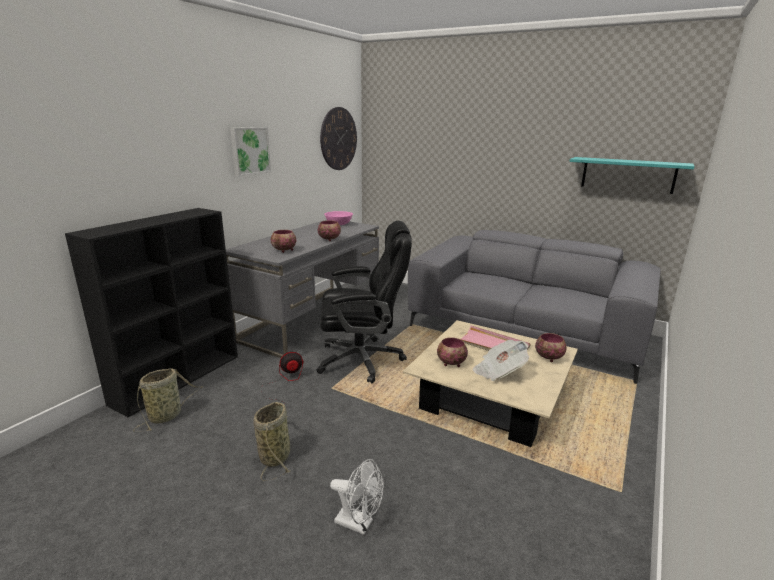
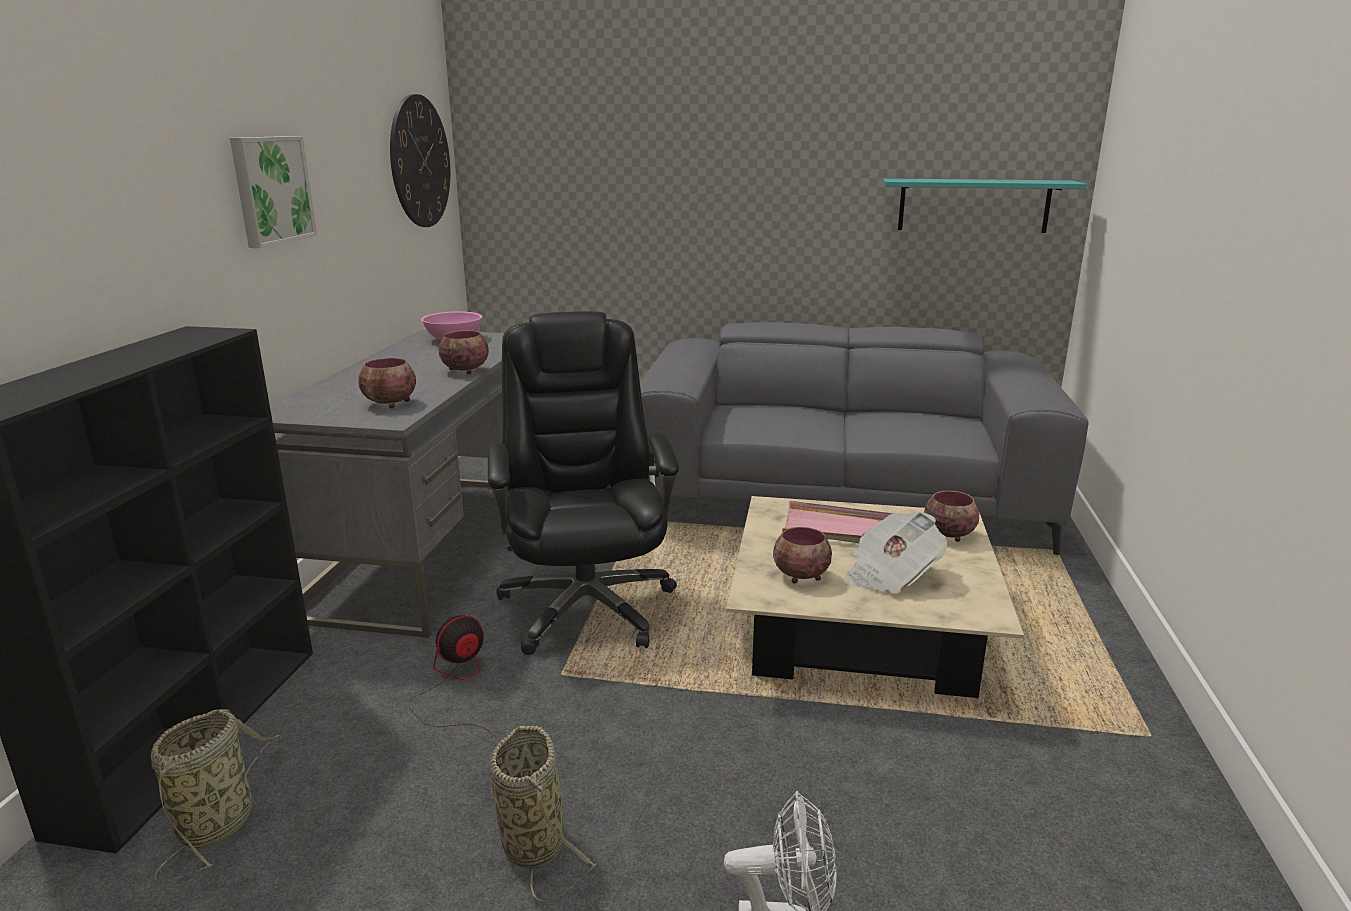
camera: 20 degrees left, 0 degrees up
(362, 359) = (586, 605): black office chair -> black office chair turned 75 degrees counterclockwise

